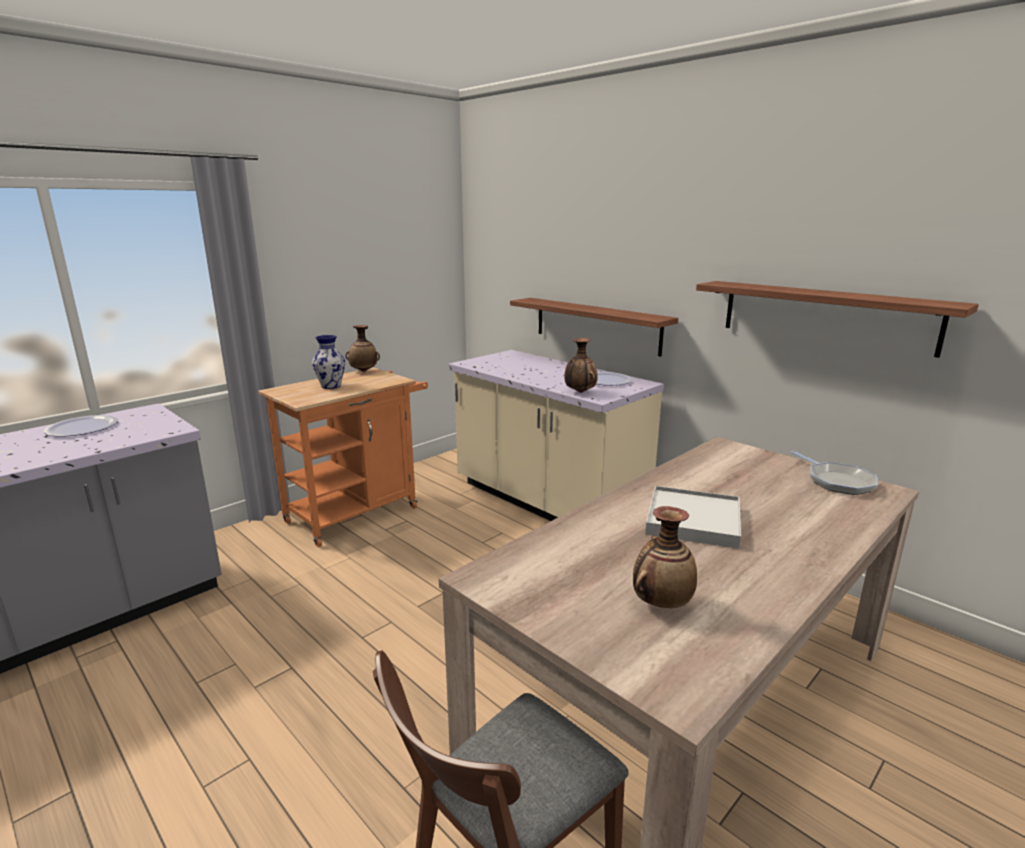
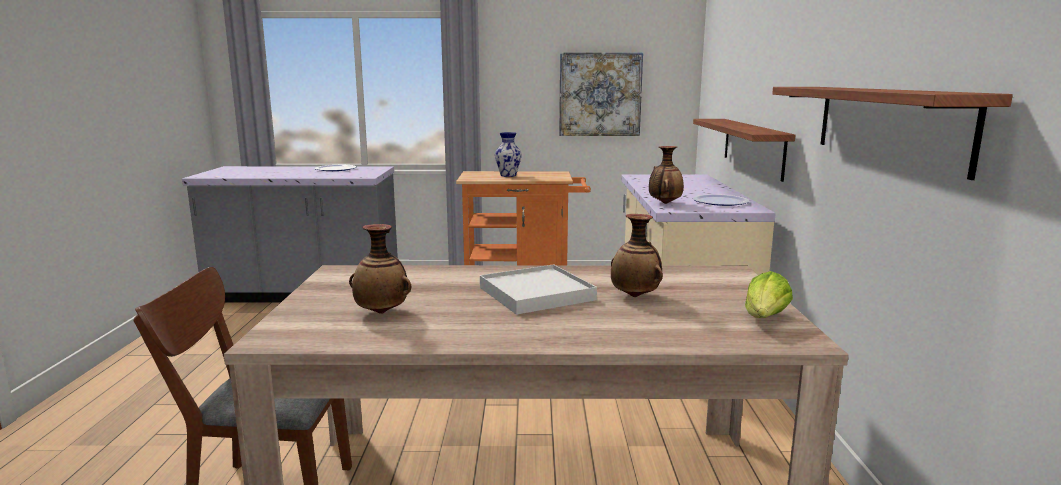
camera: 45 degrees right, 5 degrees down
(364, 371) = (554, 172): vase -> vase (635, 296)
(381, 278) = (600, 94): none -> picture
(837, 481) = (764, 319): frying pan -> lettuce

